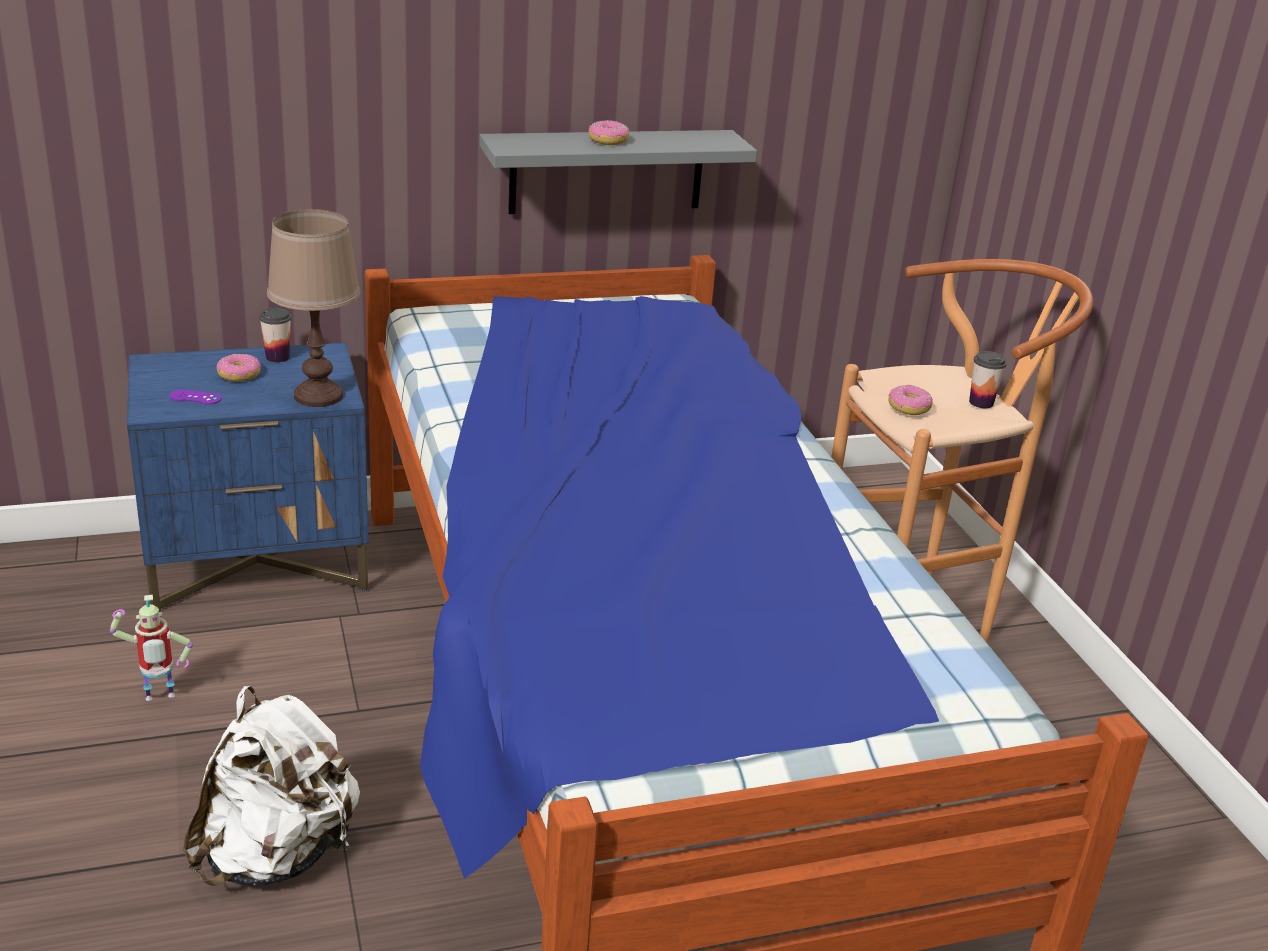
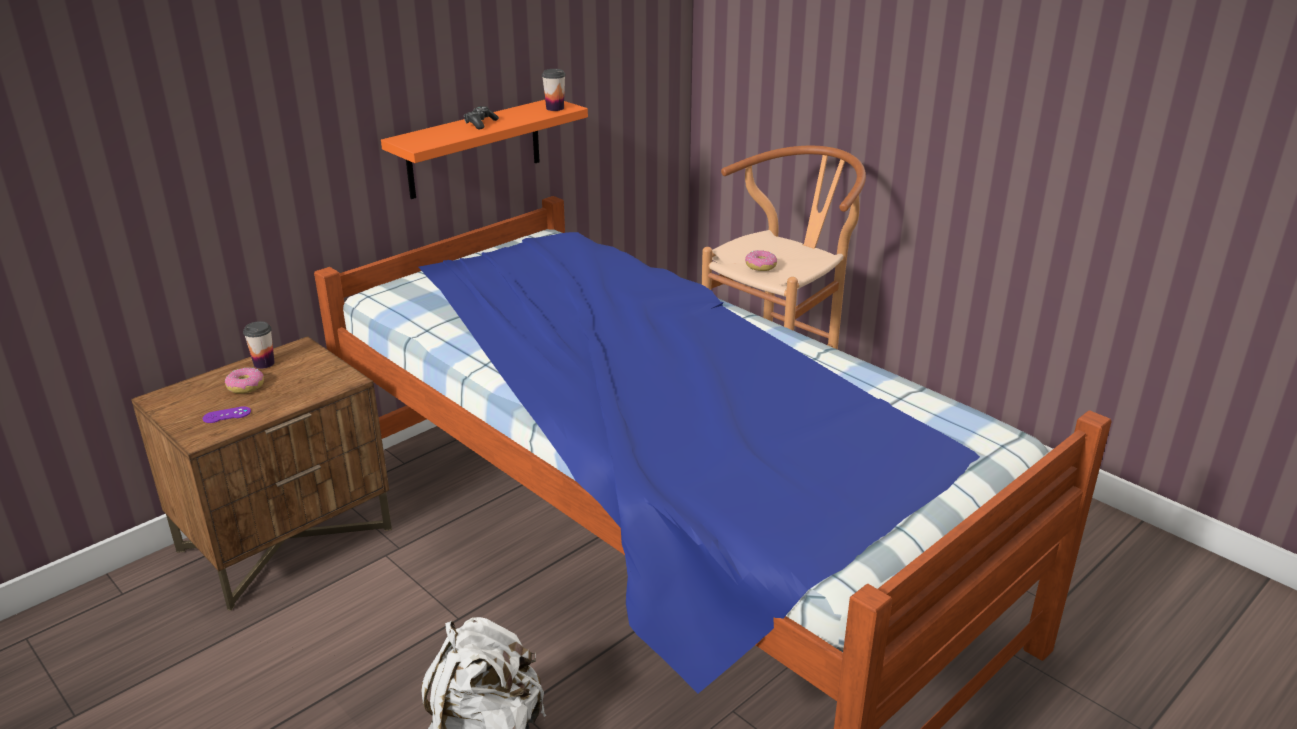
camera: 25 degrees left, 0 degrees up
(159, 699) = (293, 674): toy robot -> none
(259, 564) = (287, 539): blue nightstand -> brown nightstand
(317, 396) = (327, 383): brown table lamp -> none
(607, 171) = (474, 148): grey shelf -> orange shelf
(608, 140) = (480, 124): donut -> game controller
(981, 403) = (798, 250): cup -> cup (555, 108)

